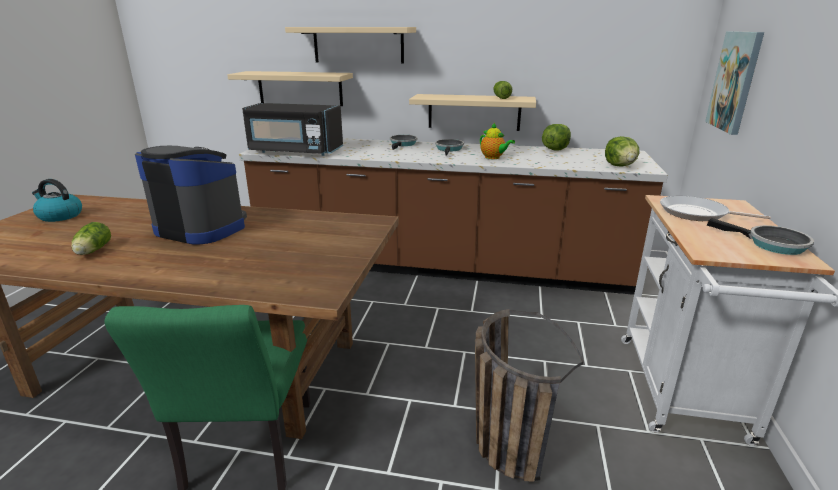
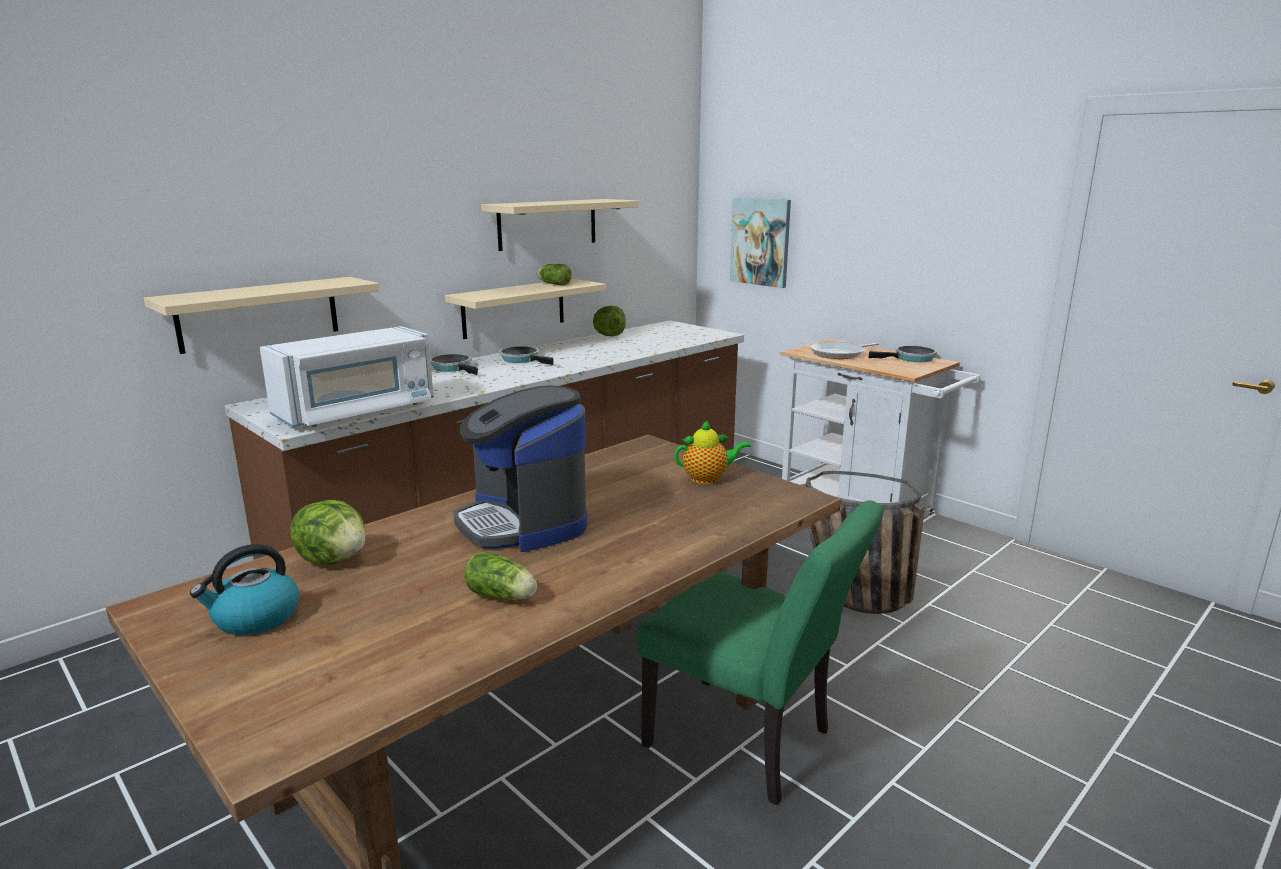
camera: 55 degrees left, 5 degrees down
(201, 228) = (523, 523): coffee machine -> coffee machine turned 90 degrees counterclockwise
(295, 151) = (357, 412): black microwave -> white microwave
(358, 45) = (356, 233): beige shelf -> beige shelf (548, 224)
(493, 157) = (592, 356): teapot -> teapot (708, 479)
(620, 166) = (699, 336): lettuce -> lettuce (334, 559)

